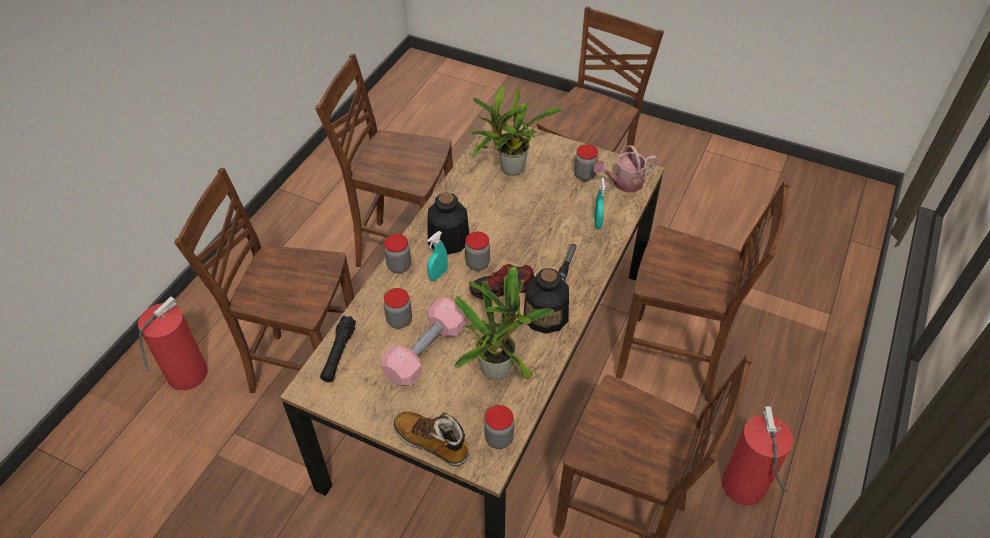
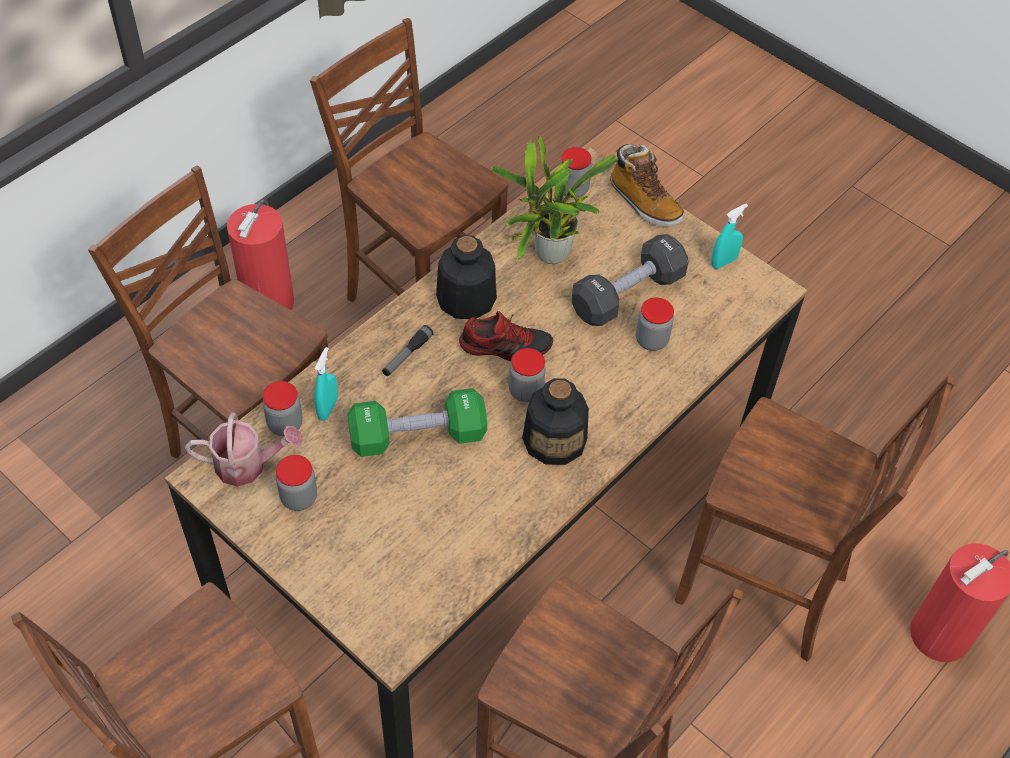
camera: 165 degrees left, 5 degrees up
(338, 353) = (734, 319): black flashlight -> none
(399, 266) = (636, 416): jar -> jar (285, 424)
(426, 352) = (627, 294): pink dumbbell -> black dumbbell
(438, 274) = (585, 389): turquoise spray bottle -> turquoise spray bottle (723, 262)
(509, 170) = (414, 543): potted plant -> none
(534, 221) = (418, 436): none -> green dumbbell

